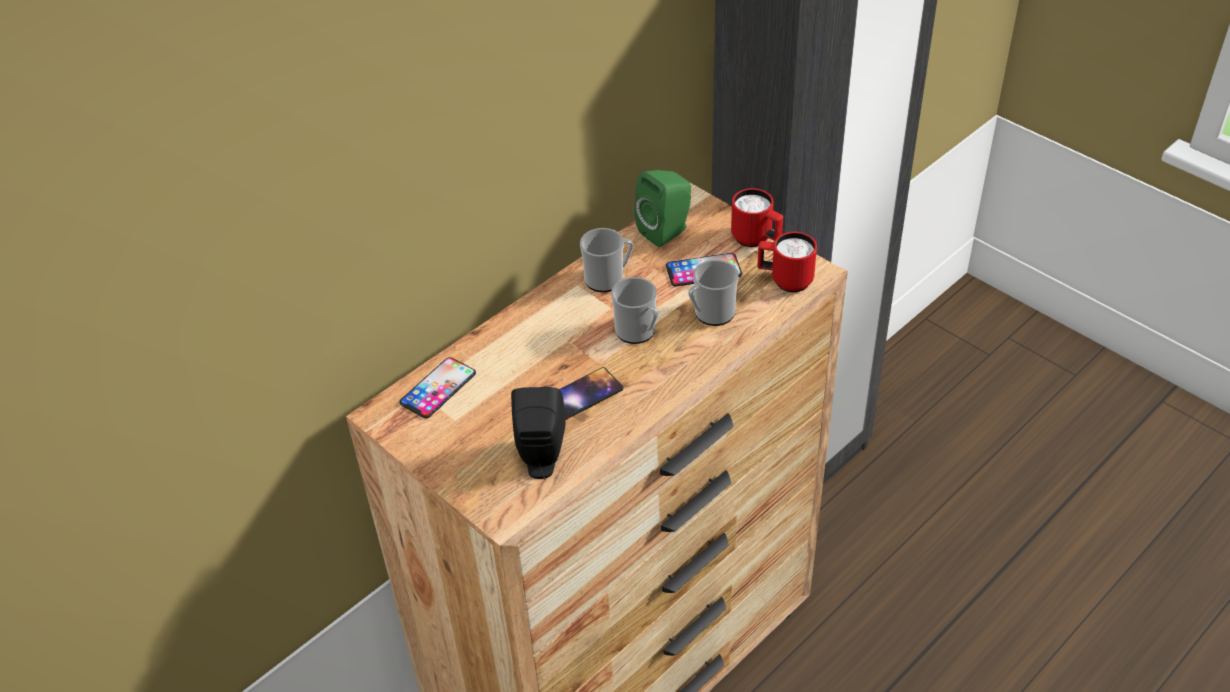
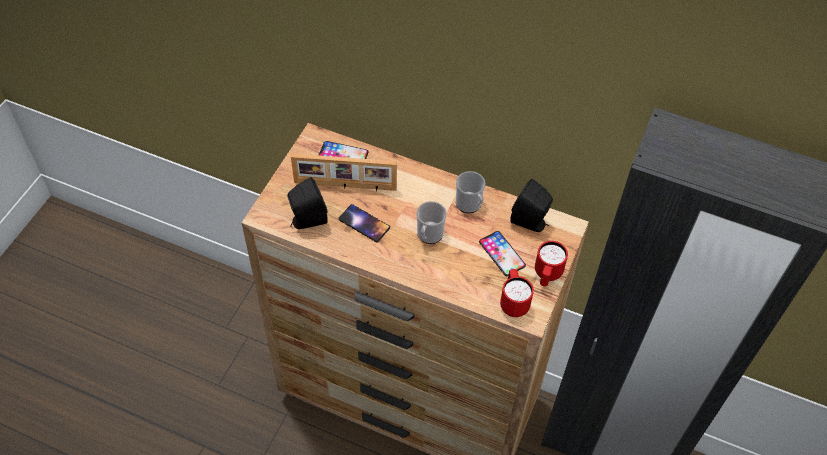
camera: 65 degrees right, 10 degrees up
(500, 400) = (345, 186): none -> picture frame
(667, 231) = (530, 222): green speaker -> black speaker
(710, 314) = (462, 269): mug -> none

